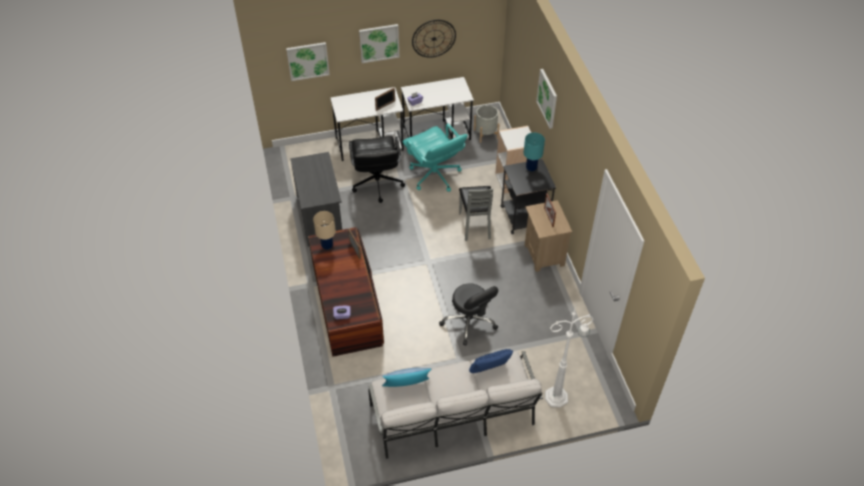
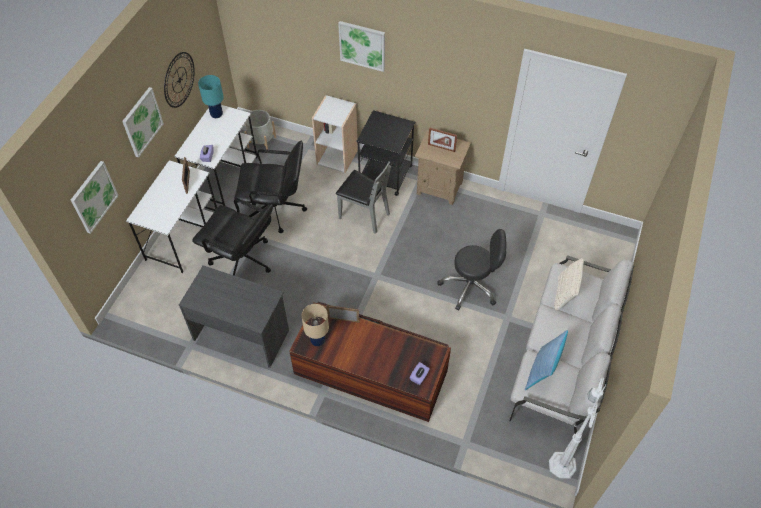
camera: 55 degrees left, 5 degrees up
(434, 176) = (276, 210): turquoise office chair -> black office chair
(489, 371) = (564, 295): blue pillow -> beige pillow
(531, 168) = (378, 124): turquoise table lamp -> turquoise table lamp (217, 115)
(557, 397) = (594, 270): white floor lamp -> white floor lamp (563, 463)

